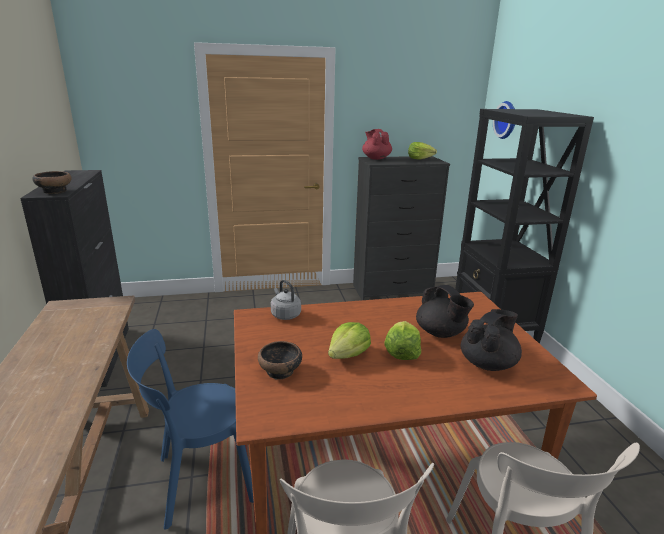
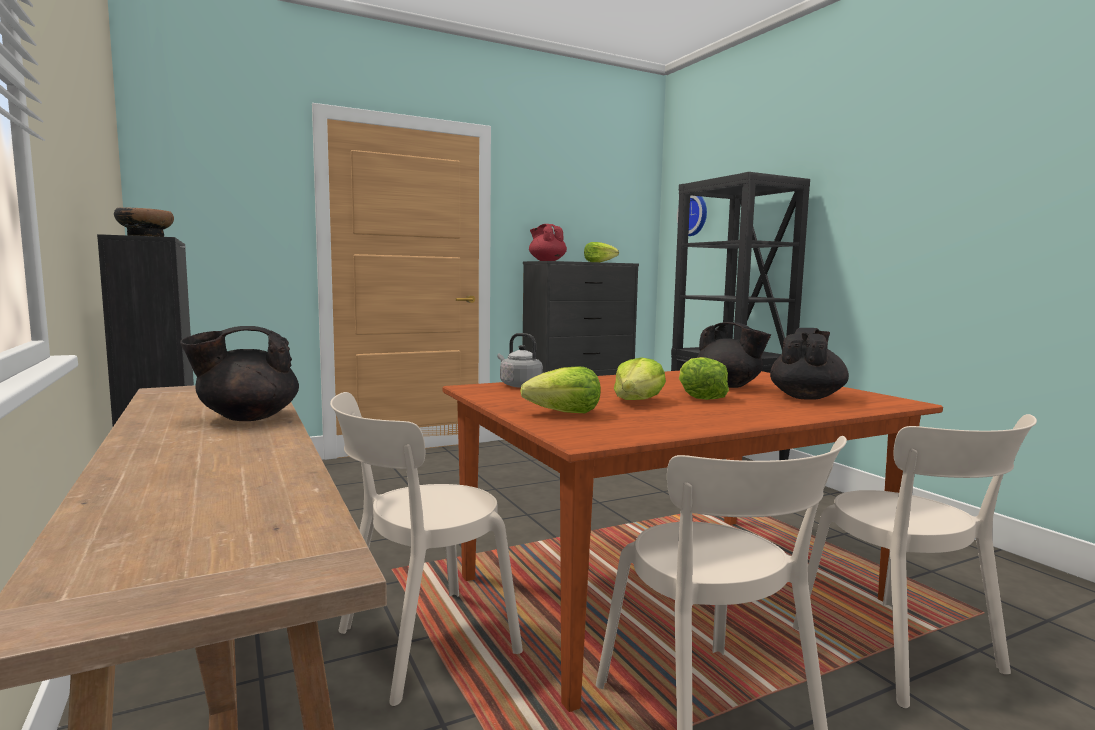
camera: 15 degrees left, 15 degrees down
(77, 359) = (247, 417): none -> black teapot
(200, 481) = (419, 645): blue chair -> beige chair
(280, 371) = (564, 413): bowl -> lettuce

